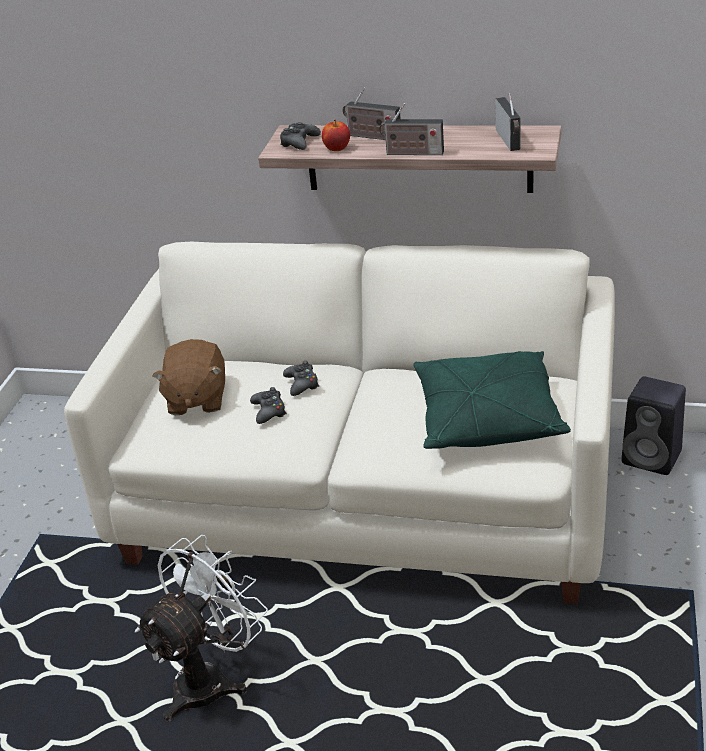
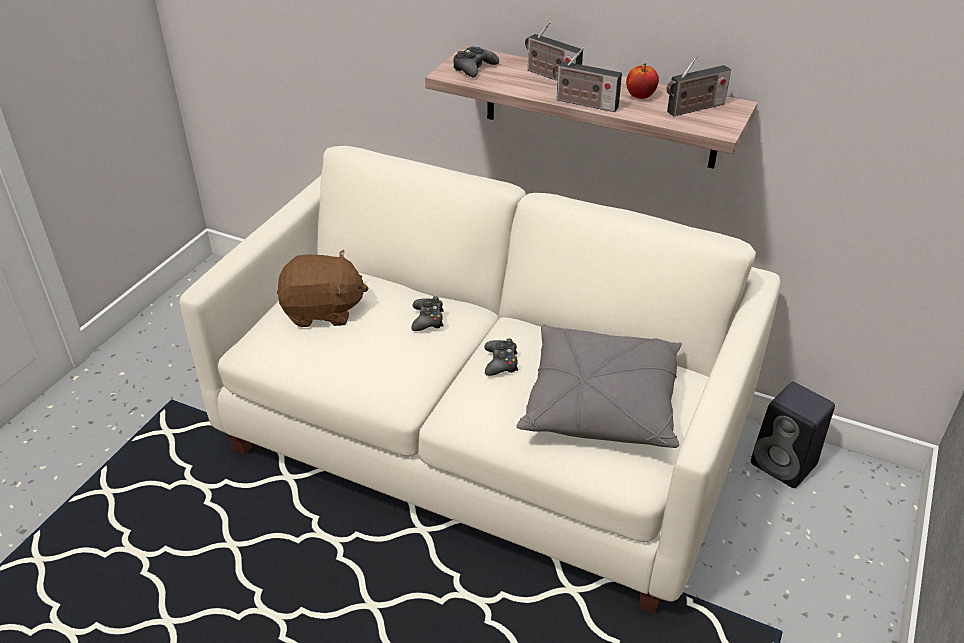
camera: 10 degrees right, 5 degrees up
(196, 399) = (323, 311): brown plush toy -> brown plush toy turned 105 degrees counterclockwise
(211, 679) = (266, 598): white fan -> none
(269, 411) = (384, 342): black game controller -> black game controller (501, 362)
(337, 148) = (508, 83): apple -> apple (640, 96)
(487, 418) = (600, 404): green pillow -> grey pillow
(509, 140) = (693, 109): radio -> radio turned 60 degrees clockwise

